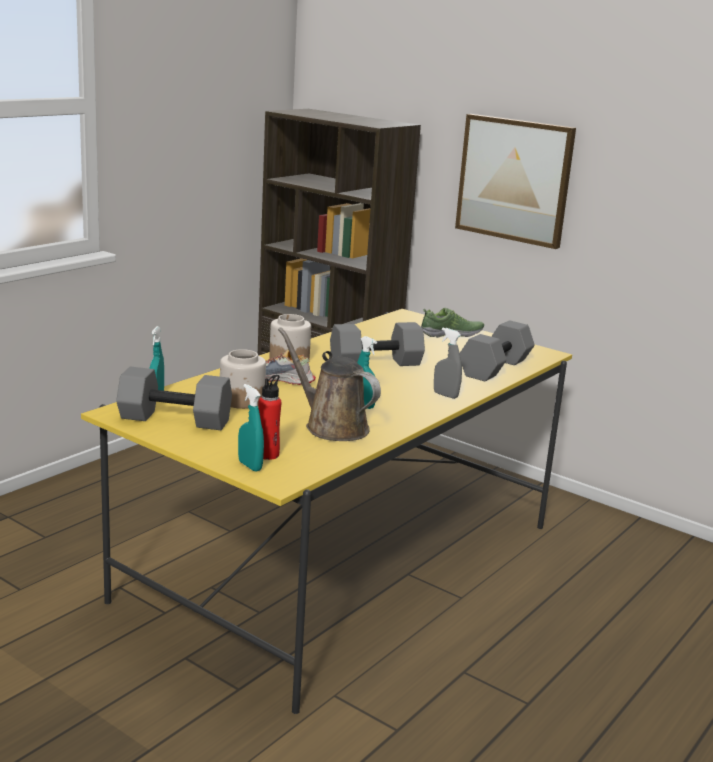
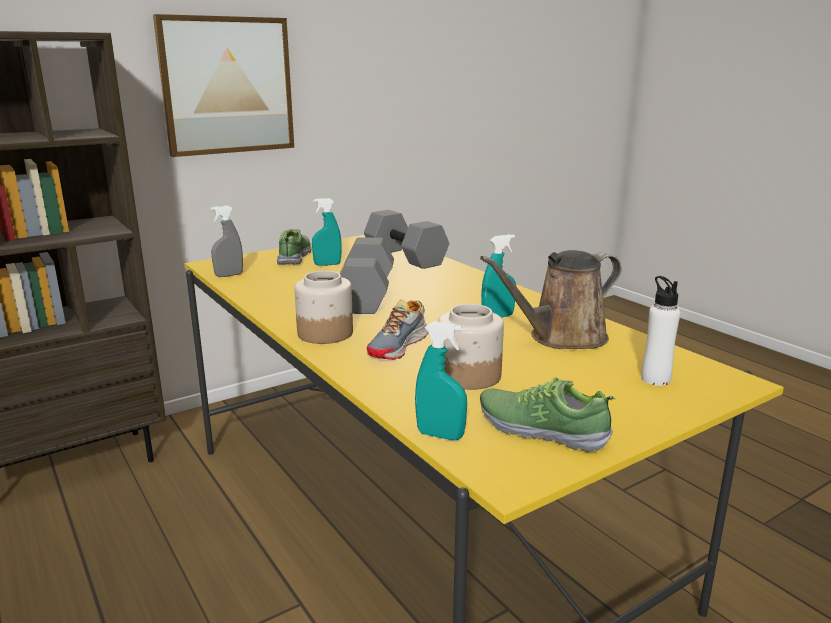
camera: 70 degrees left, 0 degrees up
(173, 420) = (541, 429): grey dumbbell -> shoe
(250, 466) = (694, 393): turquoise spray bottle -> turquoise spray bottle (327, 264)
(268, 454) = (655, 379): red bottle -> white bottle
(445, 395) = (474, 282): grey spray bottle -> grey spray bottle (229, 275)

